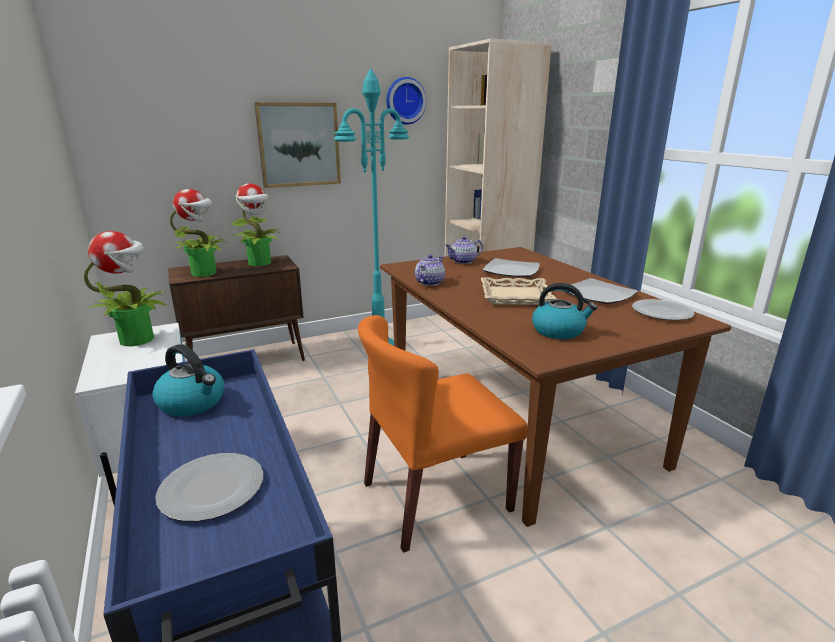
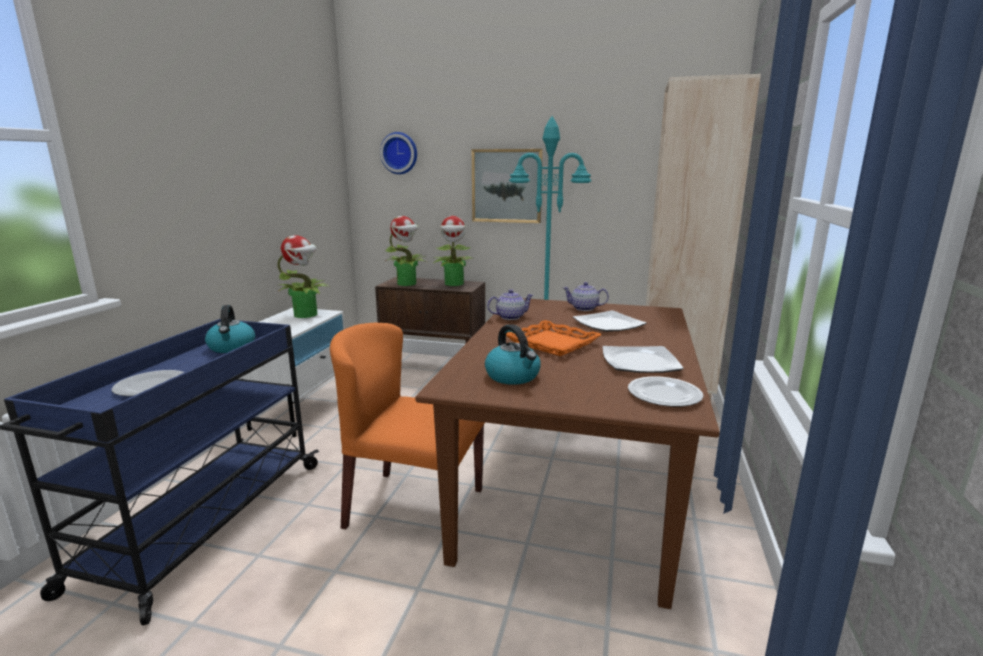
camera: 40 degrees right, 5 degrees down
(404, 101) = (616, 146): wall clock -> wall clock (400, 153)
(515, 296) = (553, 343): beige tray -> orange tray

